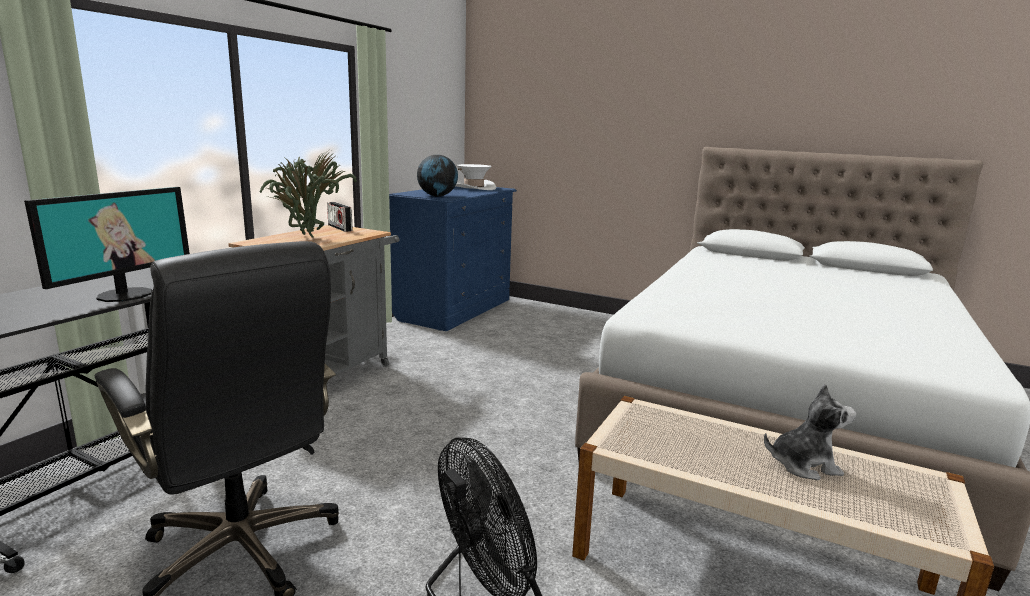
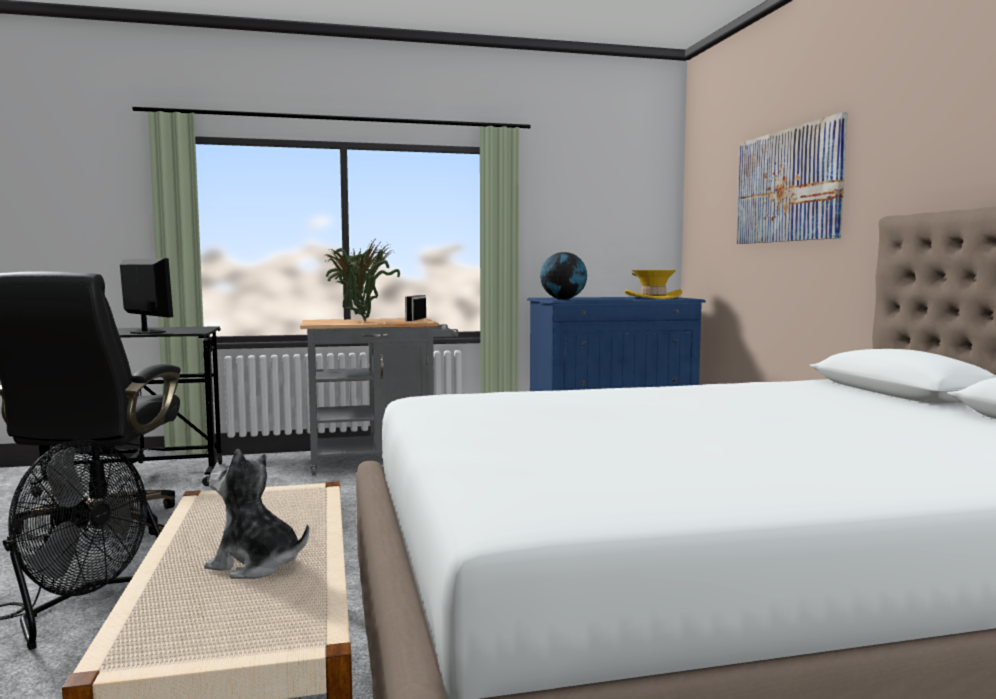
camera: 50 degrees right, 10 degrees down
(124, 294) = (146, 332): monitor -> monitor turned 120 degrees counterclockwise
(473, 188) = (653, 297): white hat -> yellow hat
(598, 111) = (787, 185): none -> picture
(803, 465) = (256, 565): plush toy -> plush toy turned 150 degrees clockwise

